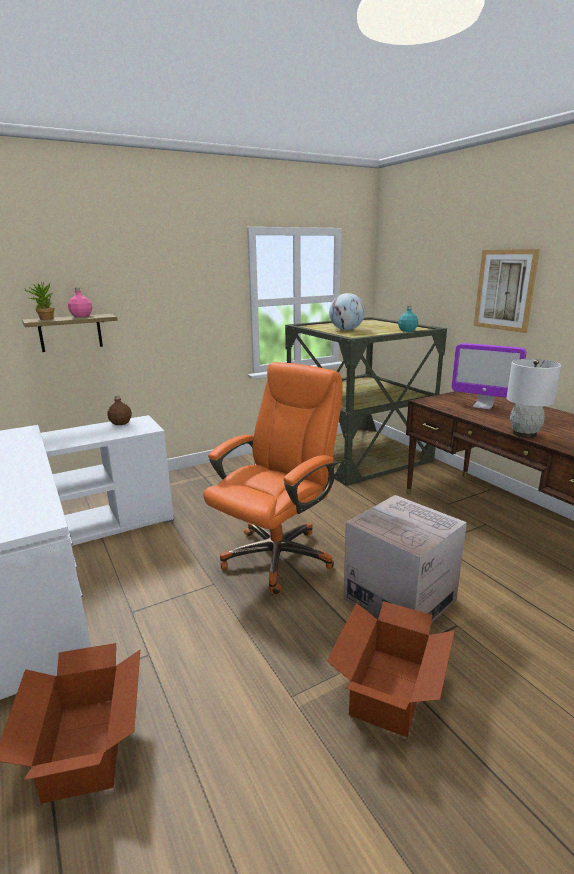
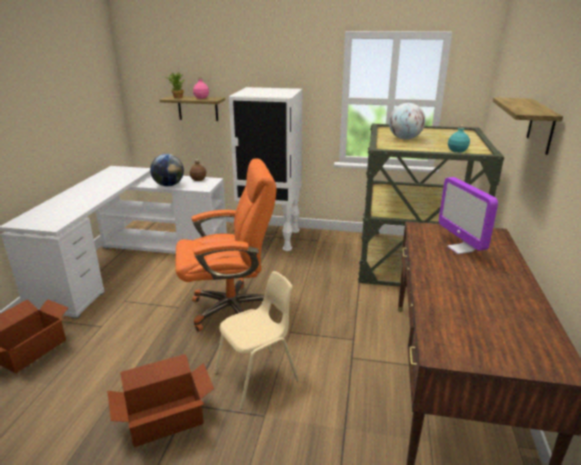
camera: 40 degrees right, 5 degrees up
(94, 438) = (168, 185): none -> globe
(203, 479) = (270, 238): none -> white cabinet
(399, 599) = (258, 377): cardboard box -> beige chair
(505, 290) = (541, 126): picture -> shelf
(524, 434) = (425, 287): white table lamp -> none

